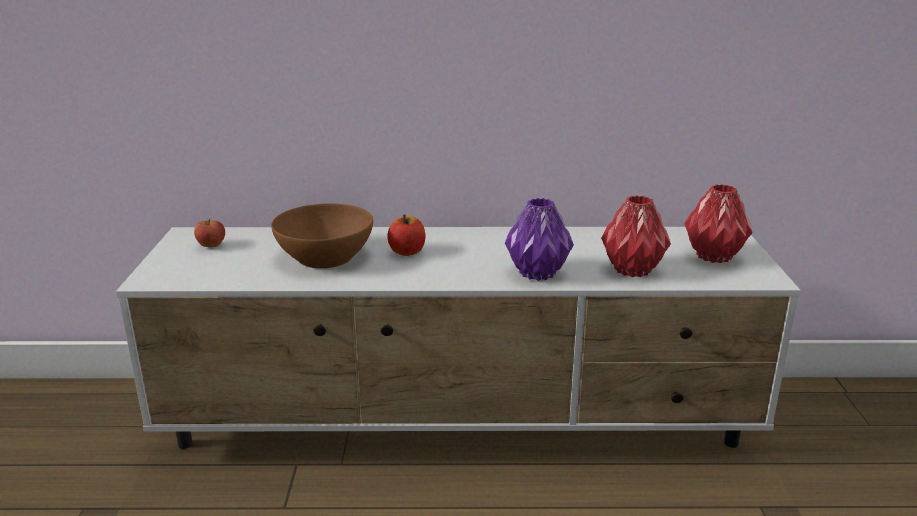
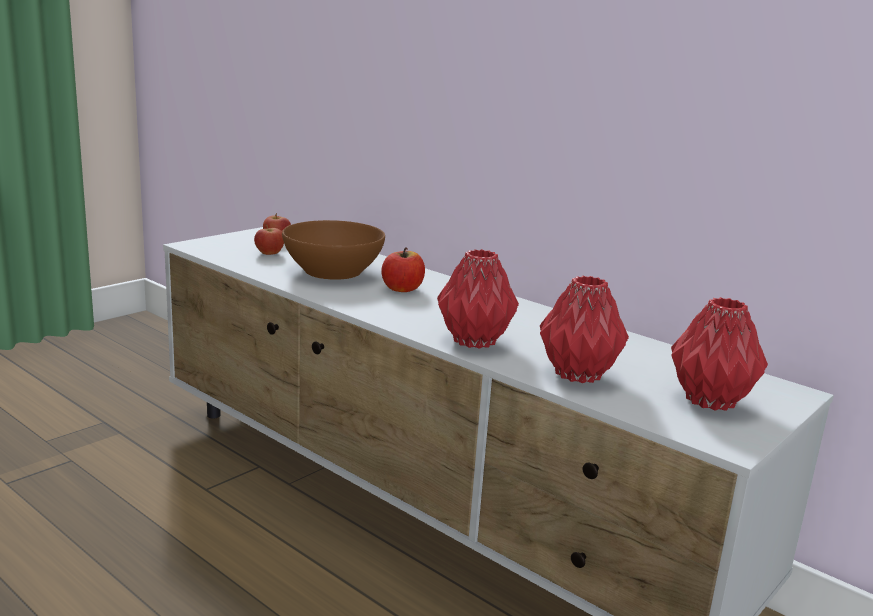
camera: 40 degrees right, 5 degrees down
(237, 261) = (269, 253): none -> apple
(536, 273) = (473, 340): purple vase -> red vase

